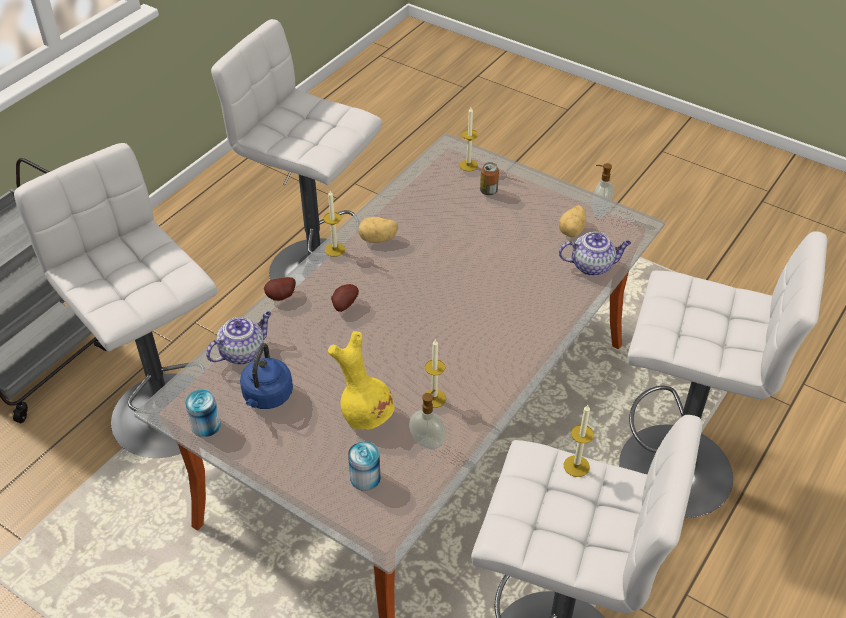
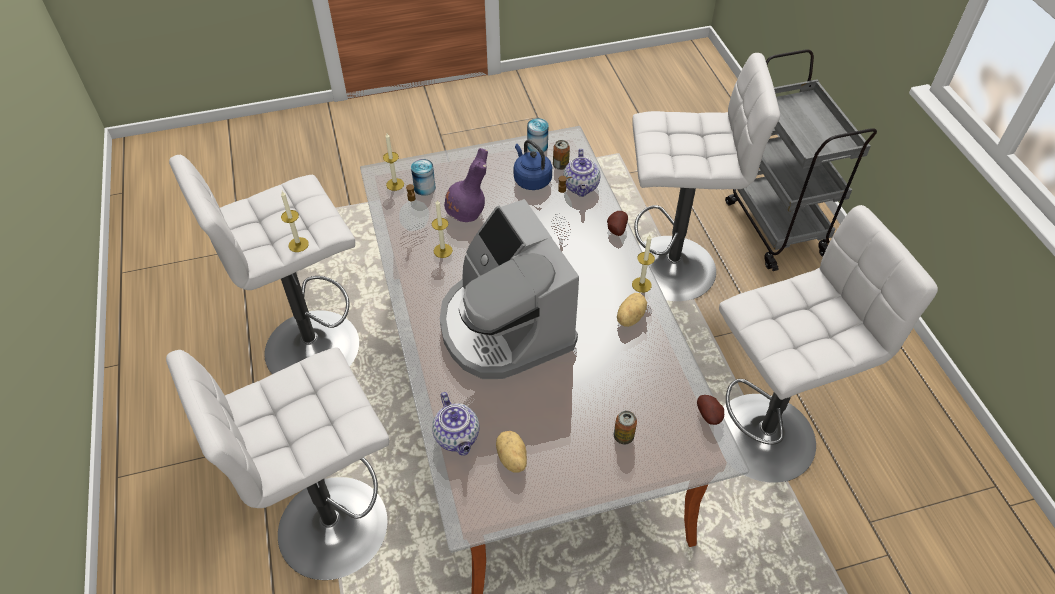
camera: 130 degrees right, 5 degrees up
(222, 387) = (560, 165): none -> can
(343, 305) = (575, 256): potato -> potato (709, 416)
(366, 415) = (467, 213): yellow vase -> purple vase
(468, 165) = (676, 449): candle -> candle (395, 184)
(470, 301) = (504, 327): none -> coffee machine
(592, 265) = (458, 437): teapot -> teapot turned 60 degrees counterclockwise
(599, 211) = (514, 503): soap dispenser -> soap dispenser (561, 218)

